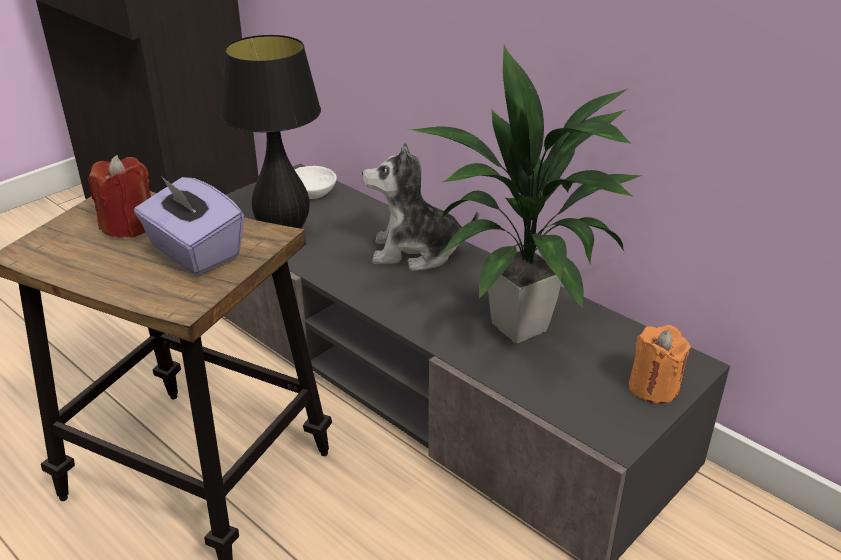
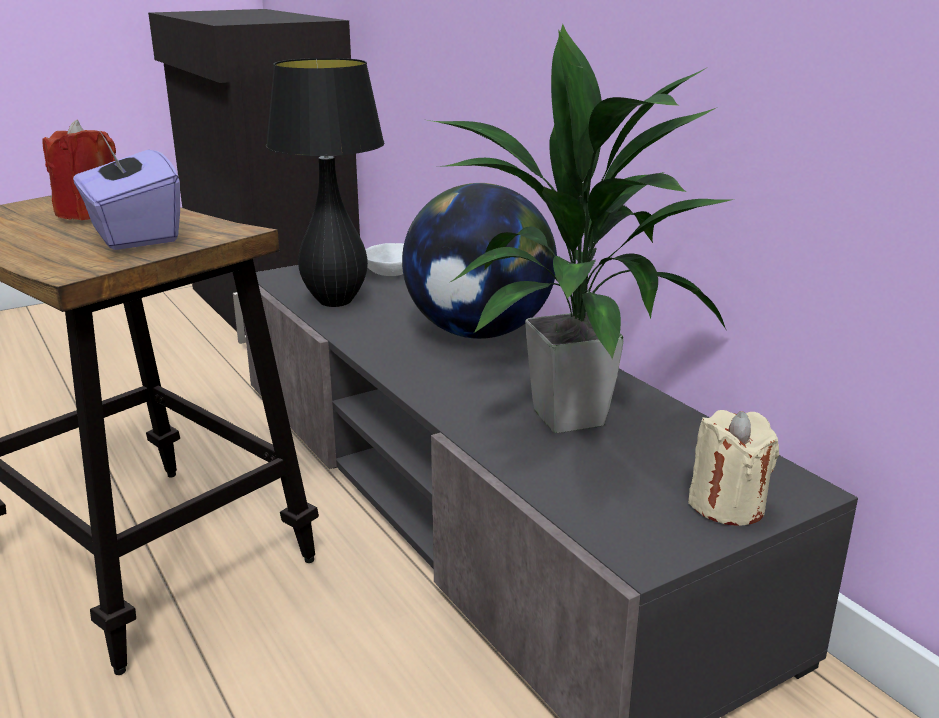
camera: 15 degrees right, 10 degrees down
(416, 252) = (479, 333): plush toy -> globe
(654, 387) = (727, 505): orange candle -> beige candle

